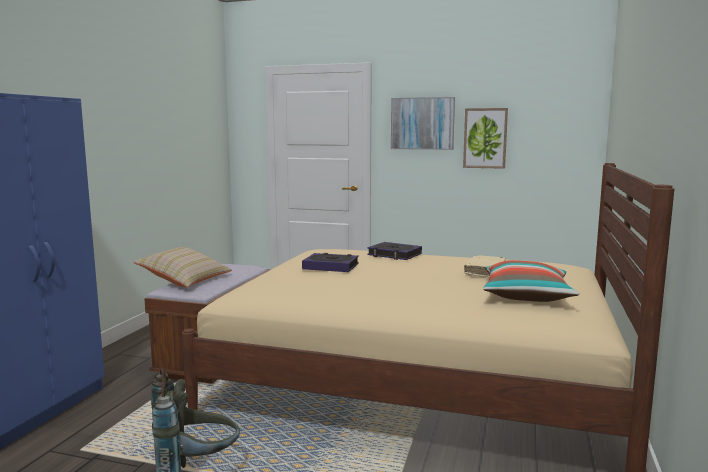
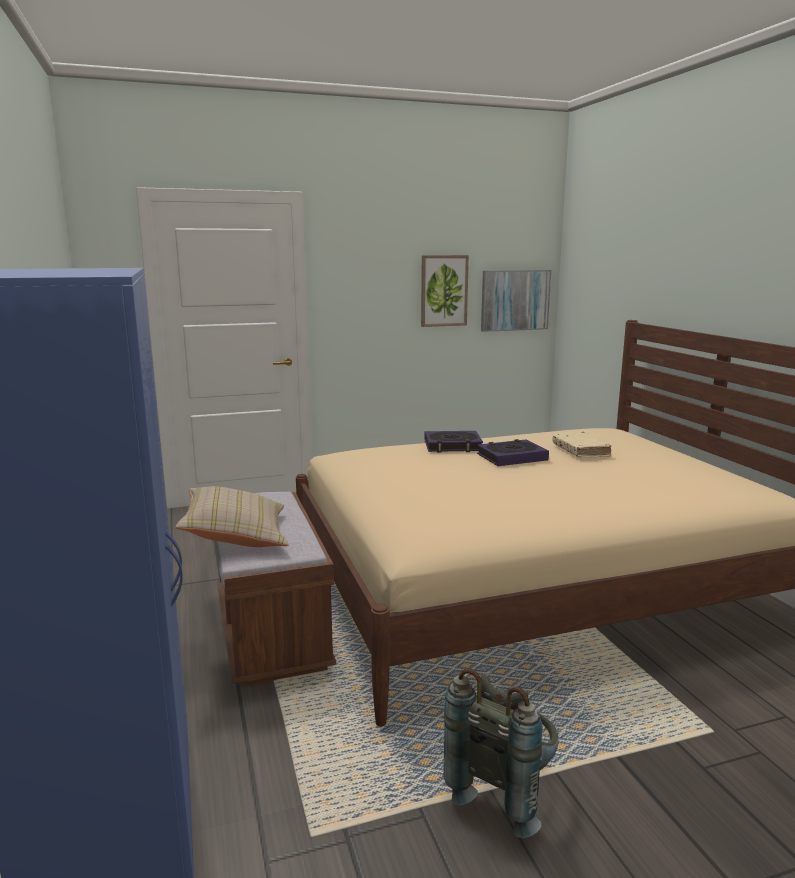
camera: 35 degrees left, 5 degrees up
(331, 267) = (430, 476): book -> book (511, 457)
(422, 123) = (372, 274): picture -> picture (515, 300)
(526, 295) = (669, 471): pillow -> none

